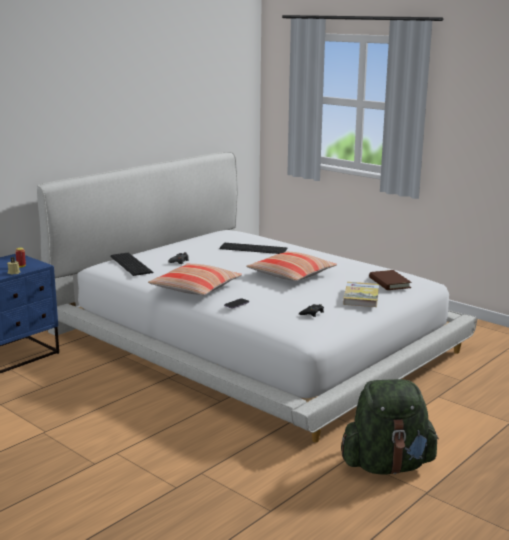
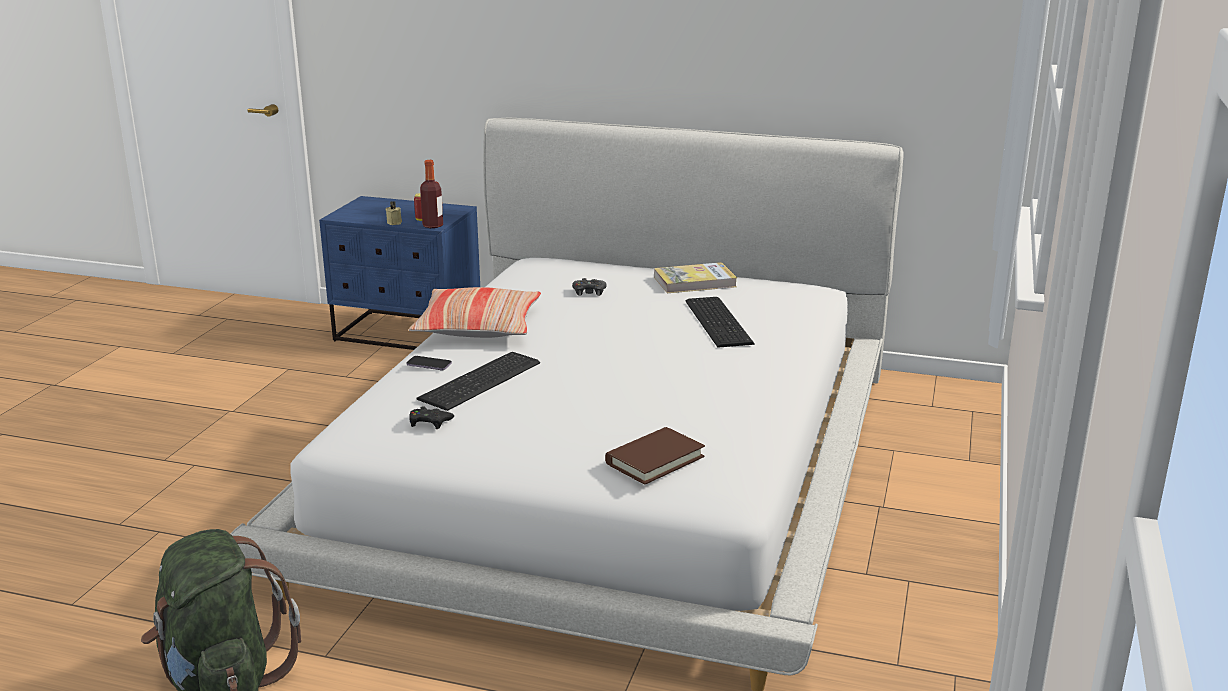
camera: 65 degrees right, 5 degrees up
(39, 265) = (433, 225): none -> bottle
(132, 264) = (548, 271): keyboard -> keyboard (483, 381)
(291, 275) = (606, 374): pillow -> none
(361, 297) = (546, 447): book -> book (694, 282)

